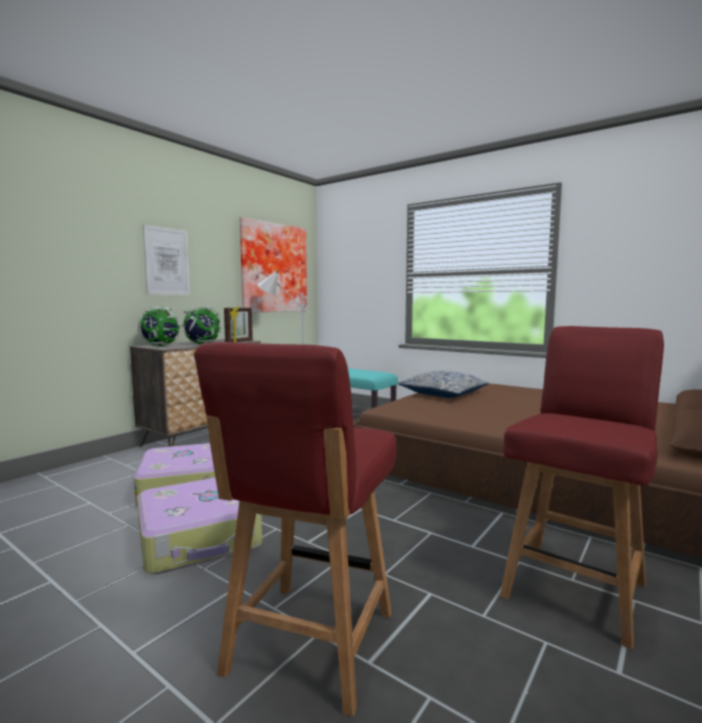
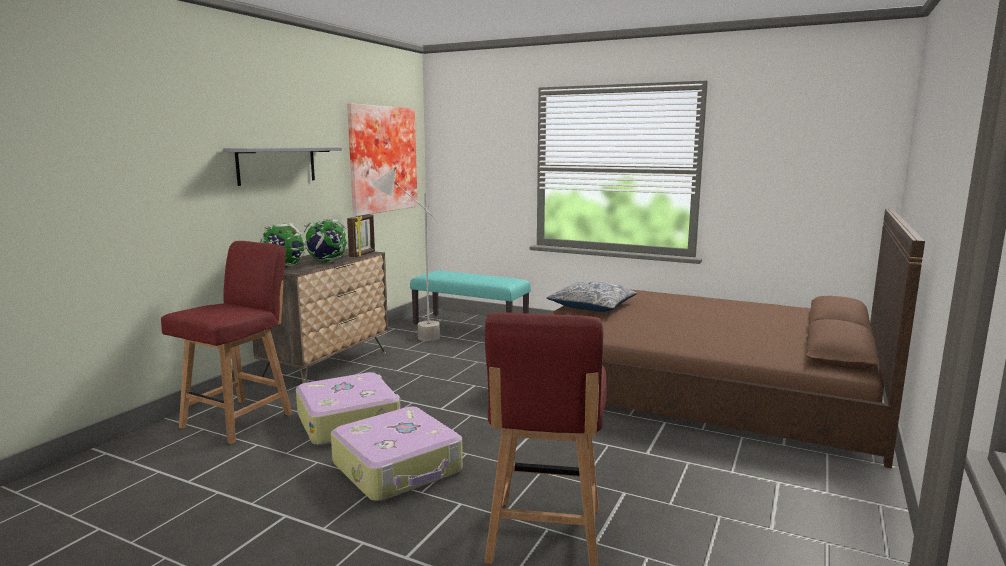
camera: 10 degrees left, 5 degrees up
(167, 261) = (277, 165): picture -> grey shelf
(575, 588) = (735, 477): red chair -> red chair (239, 419)

